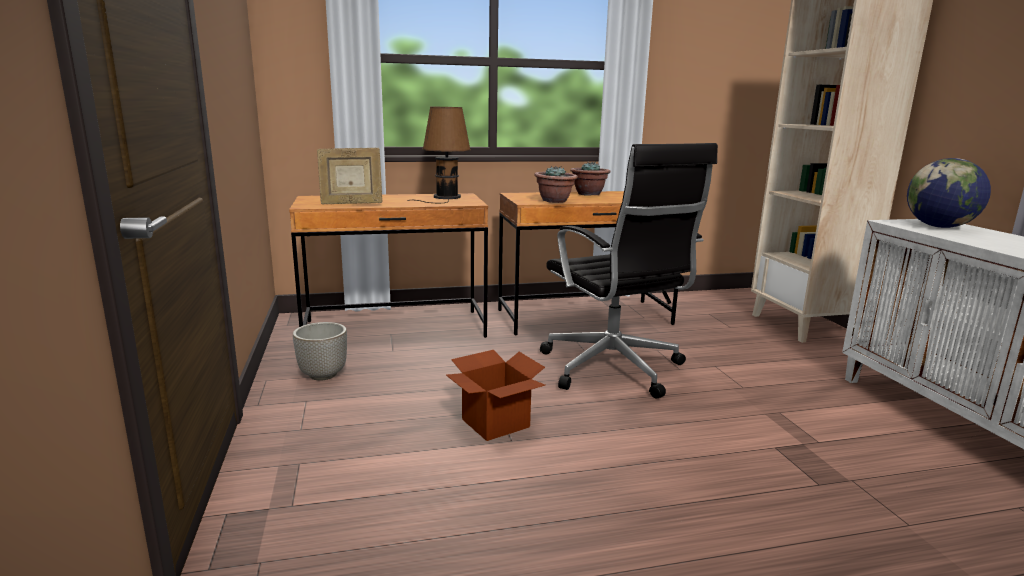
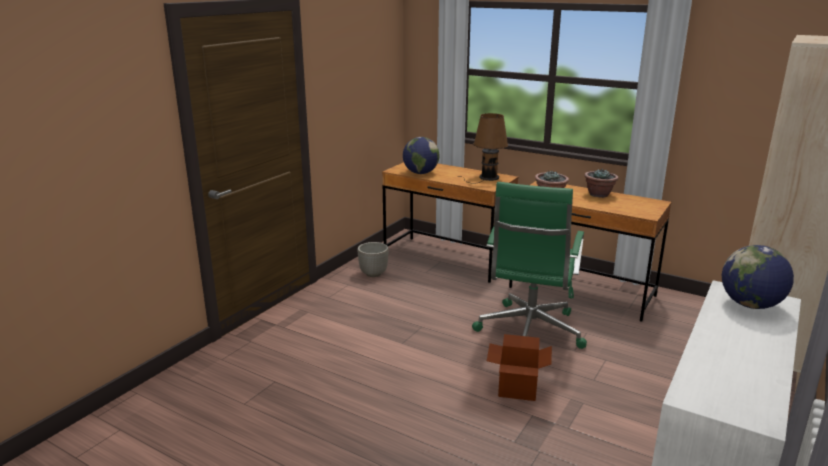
camera: 45 degrees right, 5 degrees up
(351, 204) = (420, 173): picture frame -> globe
(495, 423) = (409, 331): cardboard box -> cardboard box (517, 388)
(613, 369) = (529, 332): black office chair -> green office chair

